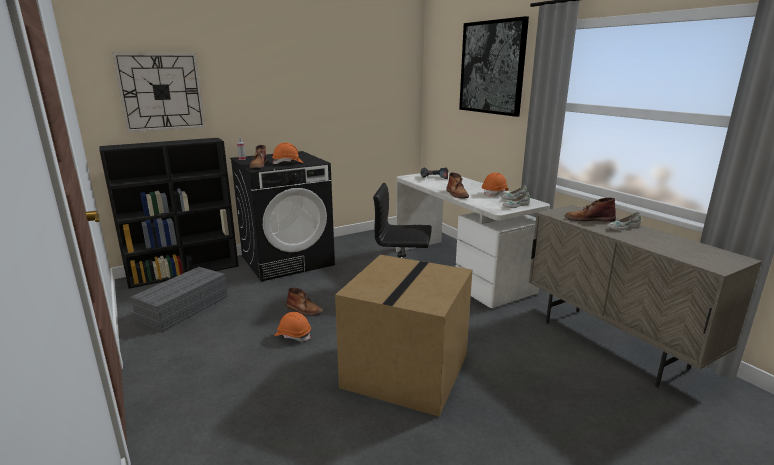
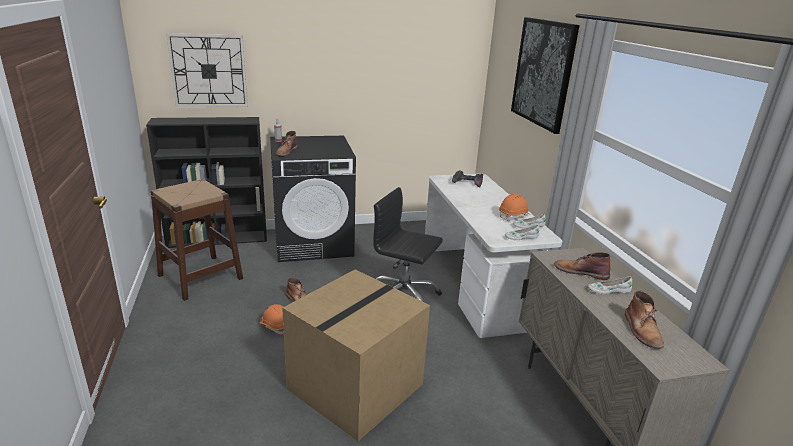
camera: 15 degrees right, 5 degrees up
(184, 307) = (200, 277): grey storage box -> brown stool
(288, 163) = (315, 152): orange hard hat -> none
(457, 194) = (472, 210): brown boot -> brown boot (642, 330)

